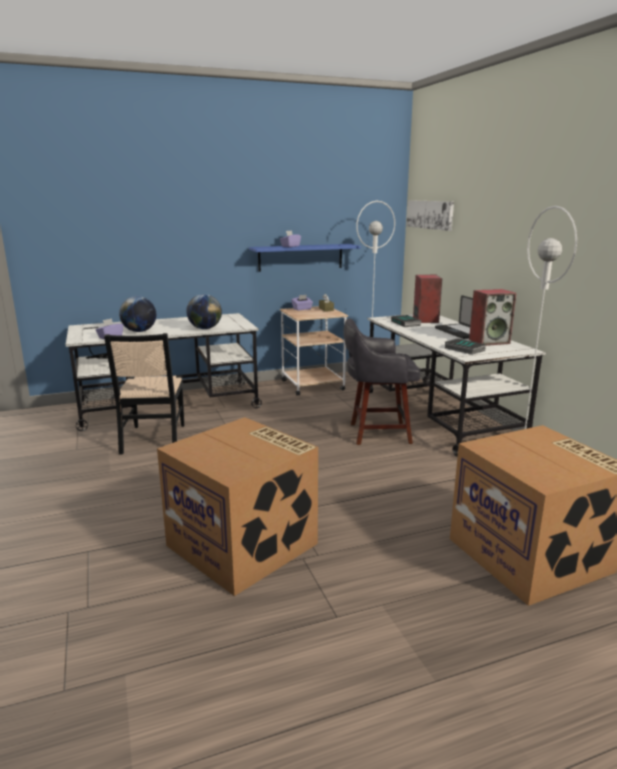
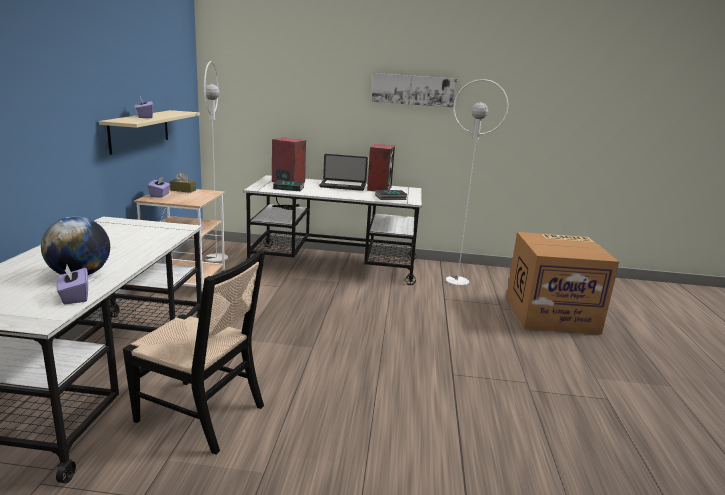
camera: 65 degrees left, 0 degrees up
(205, 328) = (150, 243): globe -> none
(244, 544) = (498, 412): cardboard box -> none
(300, 257) = (140, 130): blue shelf -> beige shelf
(376, 433) = (340, 295): grey stool -> none
(430, 214) = (246, 77): picture -> picture (413, 90)

